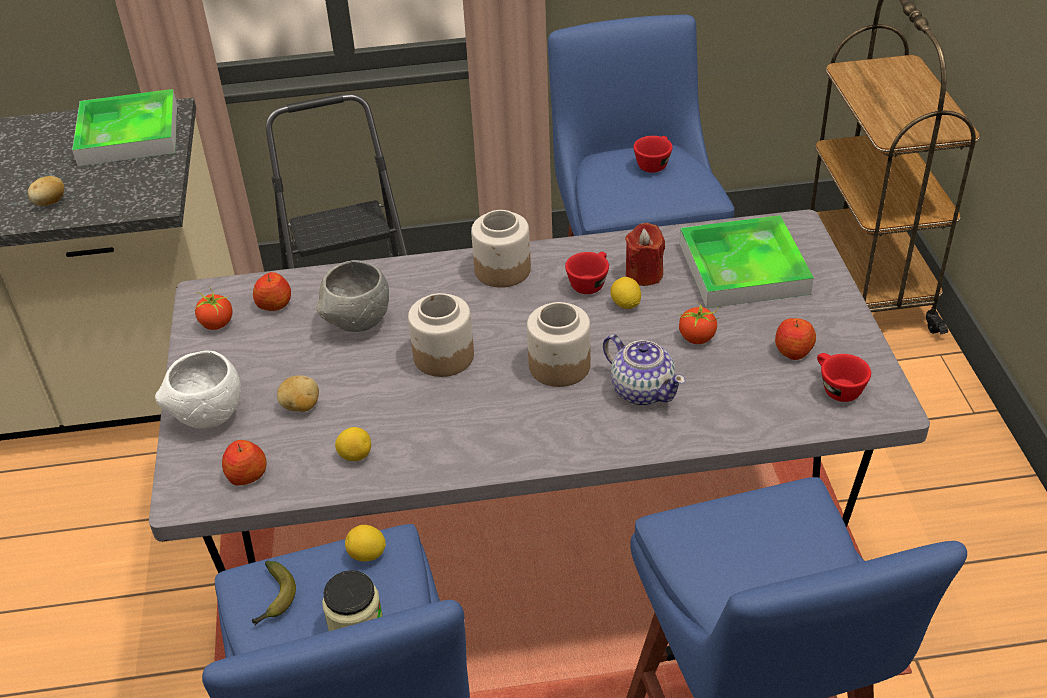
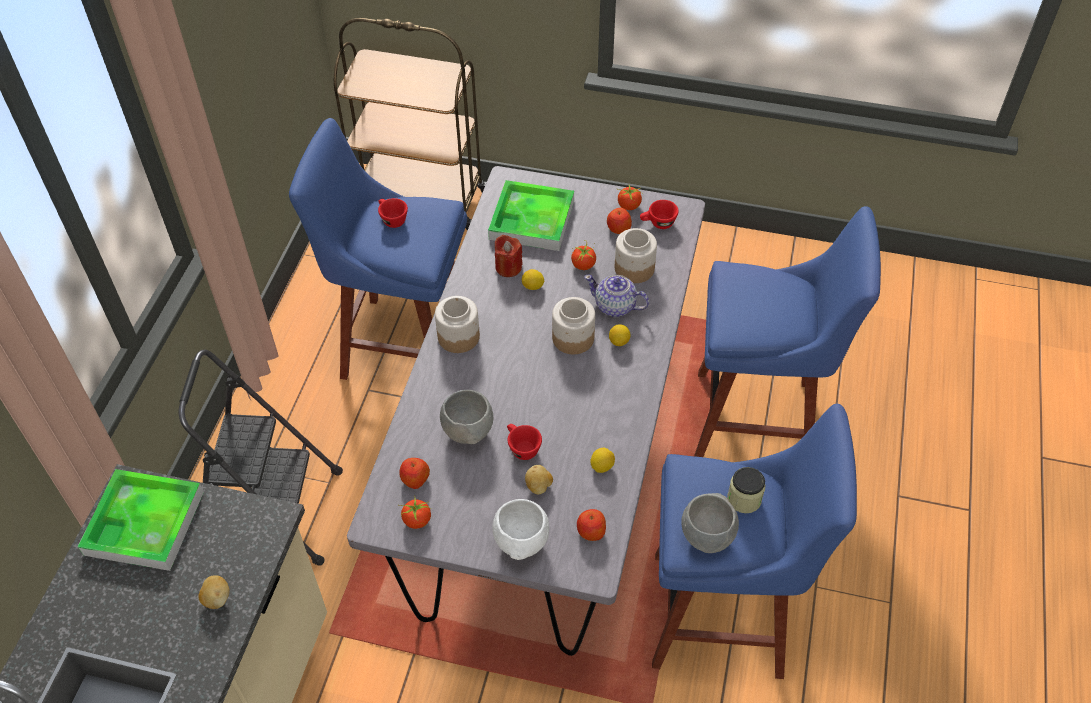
camera: 70 degrees left, 10 degrees up
(274, 599) = (707, 537): banana -> grey bowl
(367, 555) = (691, 480): lemon -> lemon (619, 341)
(443, 356) = (530, 394): jar -> jar (633, 268)
(589, 282) = (500, 296): red cup -> red cup (521, 448)
(642, 390) = (615, 306): teapot -> teapot turned 135 degrees counterclockwise
(846, 348) = (628, 206): none -> tomato

